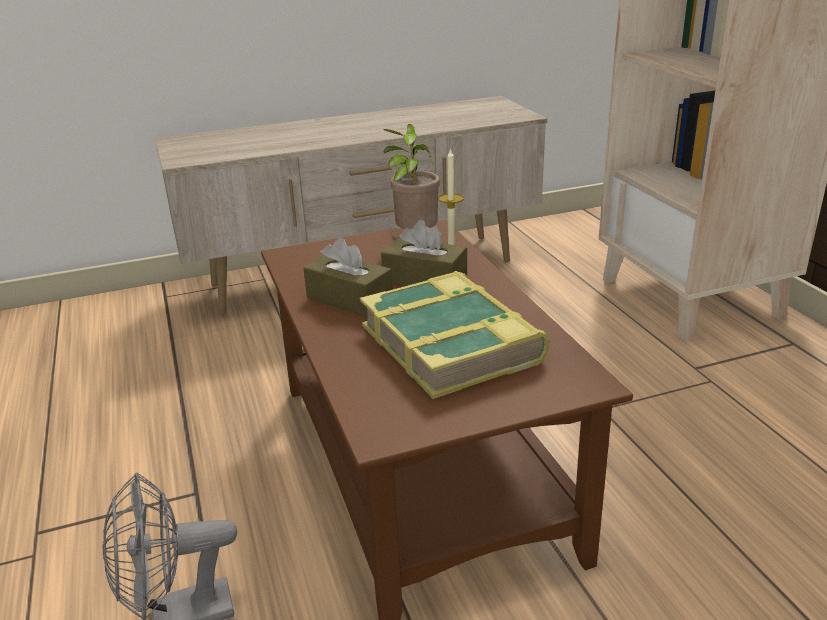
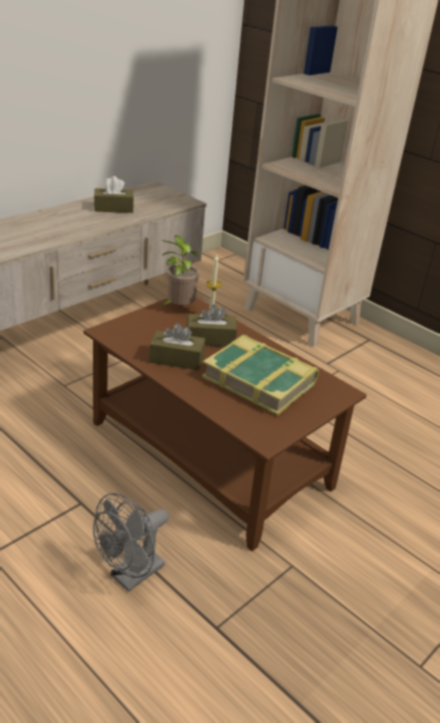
camera: 30 degrees left, 5 degrees up
(412, 119) = (113, 208): none -> brown tissue box

